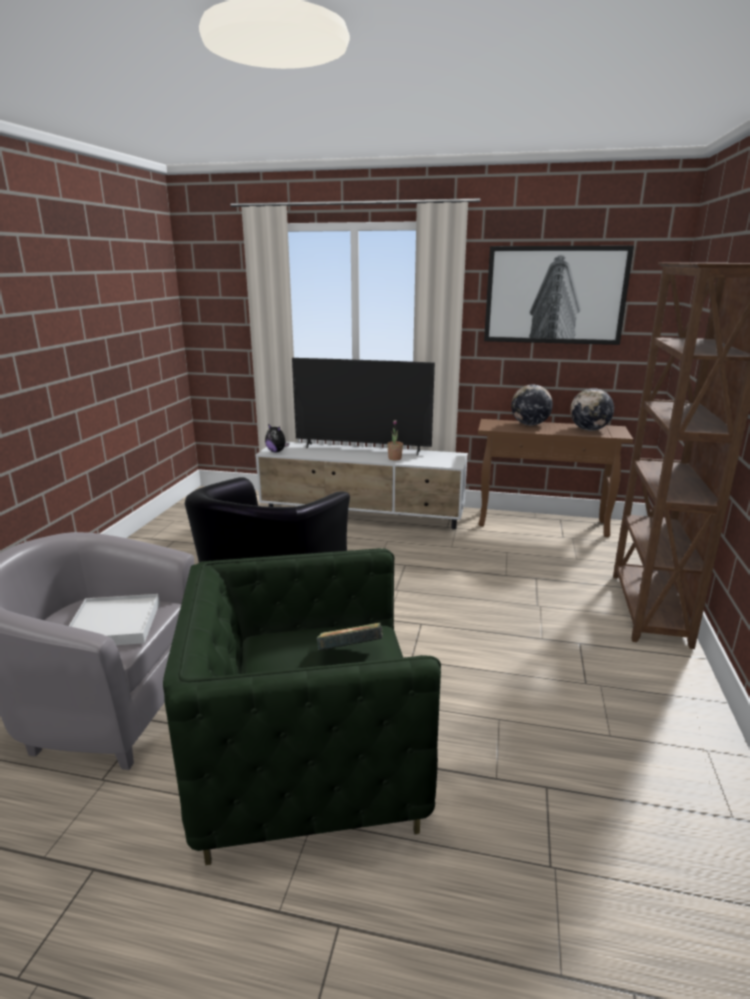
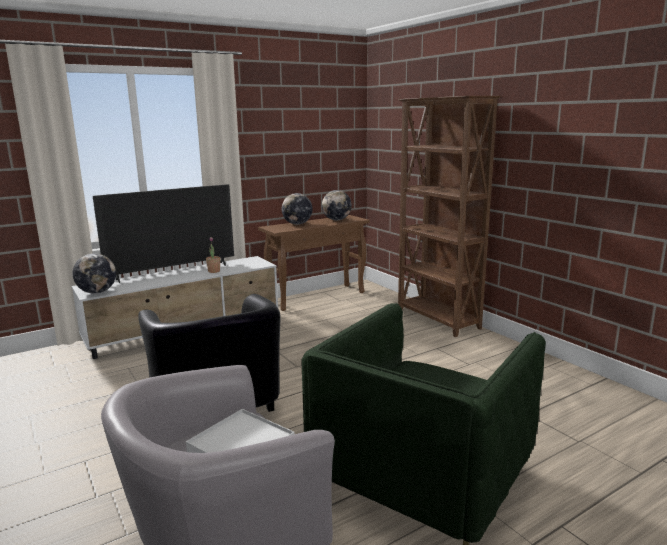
camera: 45 degrees left, 5 degrees down
(277, 451) = (97, 292): plush toy -> globe
(350, 654) = (433, 375): book -> none
(555, 295) = (295, 126): picture -> none

